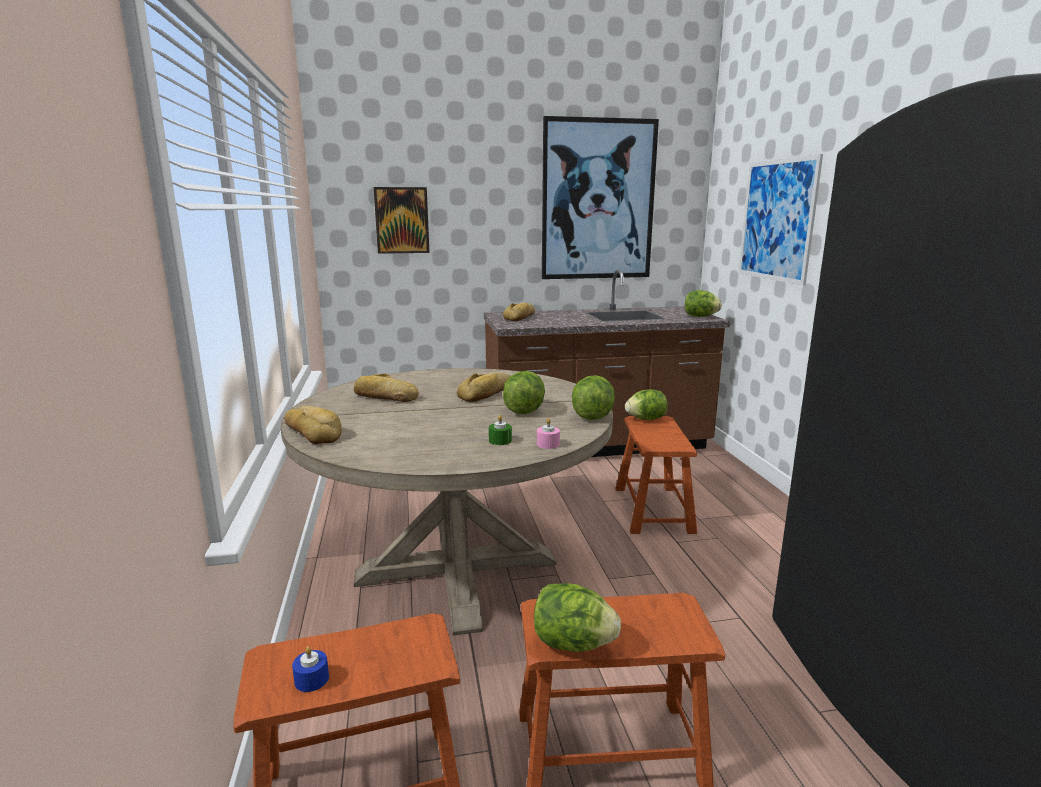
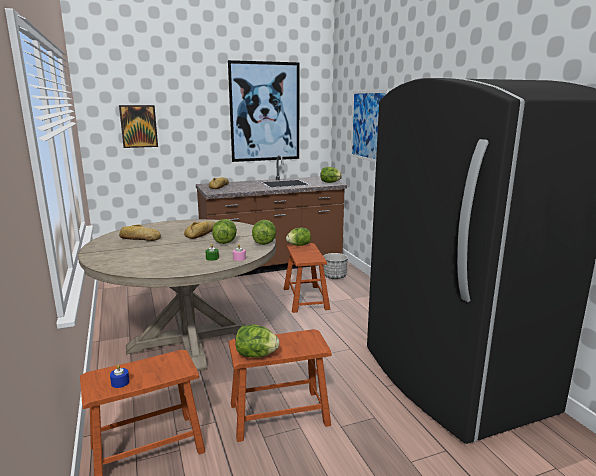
camera: 10 degrees left, 0 degrees up
(313, 432) = (100, 260): bread -> none
(701, 472) = (334, 276): none -> planter

